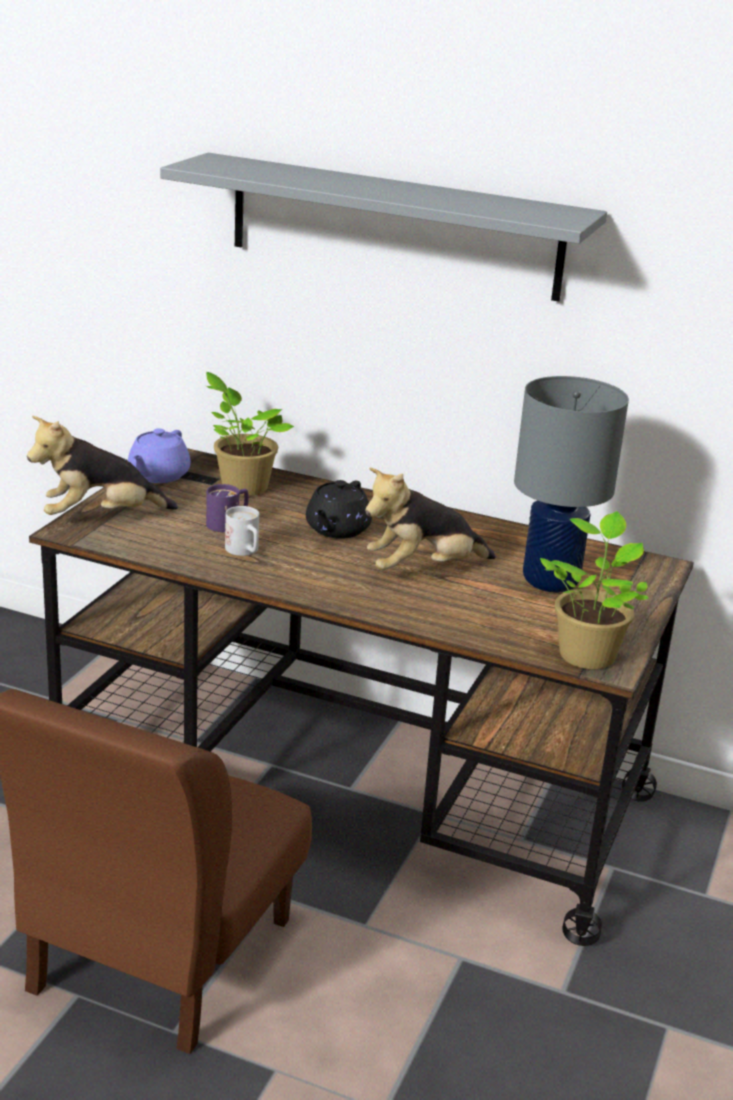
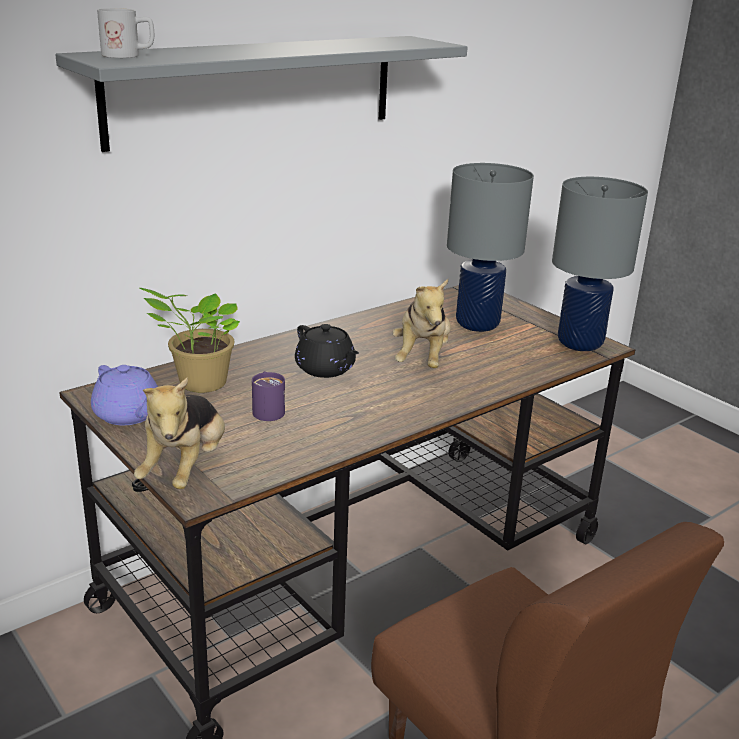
camera: 60 degrees left, 0 degrees up
(245, 551) = (330, 417): white mug -> white mug (128, 56)
(587, 653) = (580, 346): potted plant -> grey table lamp

